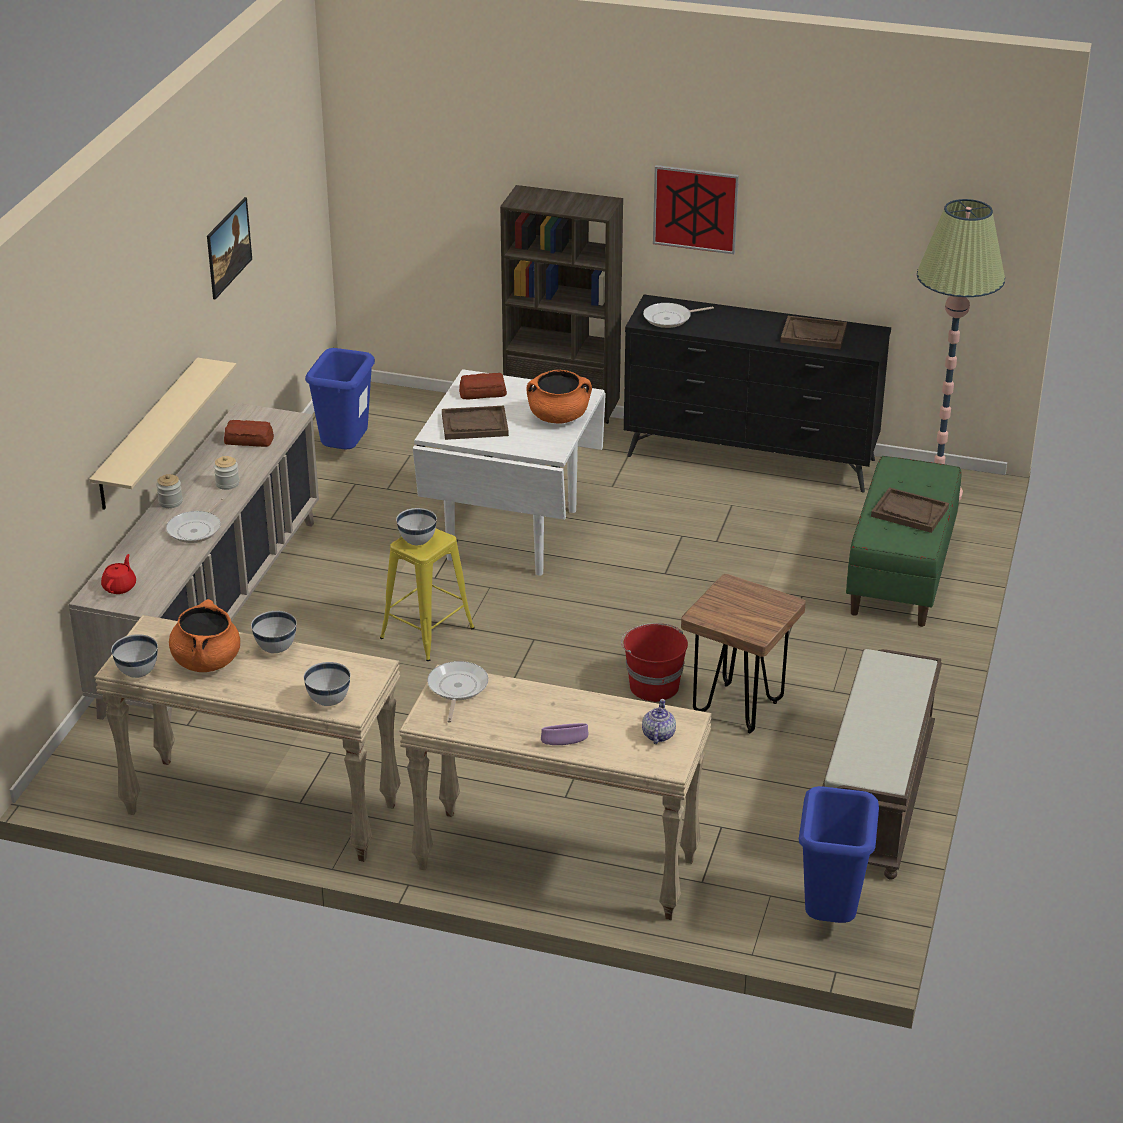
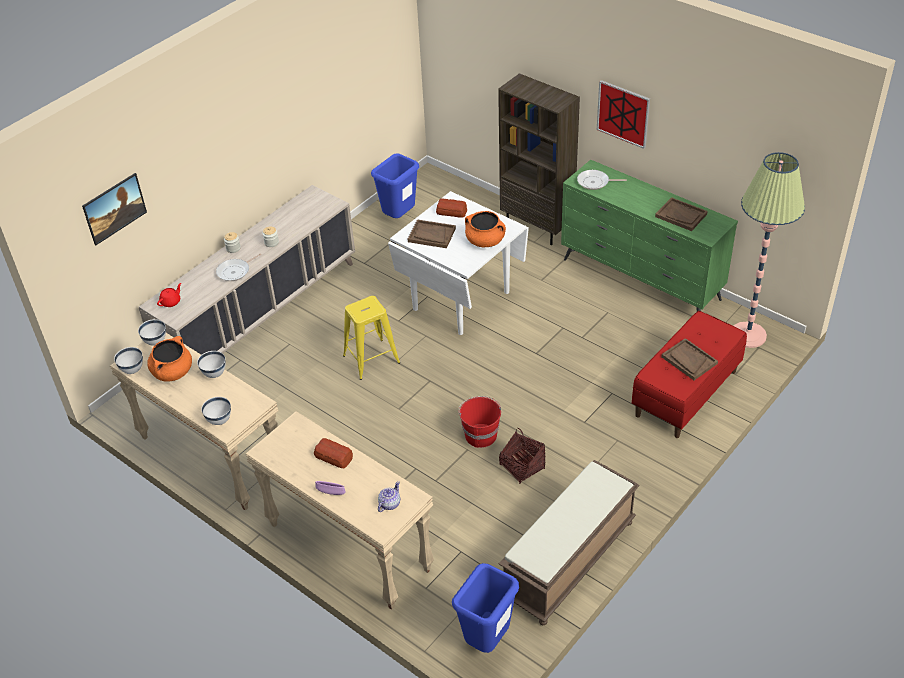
camera: 25 degrees right, 10 degrees up
(148, 434) = (223, 206): beige shelf -> none
(230, 263) = (312, 101): picture -> picture (117, 218)
(249, 440) = (302, 214): bread -> bread (334, 457)
(417, 542) = (361, 309): white bowl -> white bowl (155, 342)
(457, 688) = (295, 432): frying pan -> none
(738, 708) = (522, 467): brown stool -> basket
(751, 458) = (641, 280): black dresser -> green dresser
(901, 574) = (686, 393): green bench -> red bench

